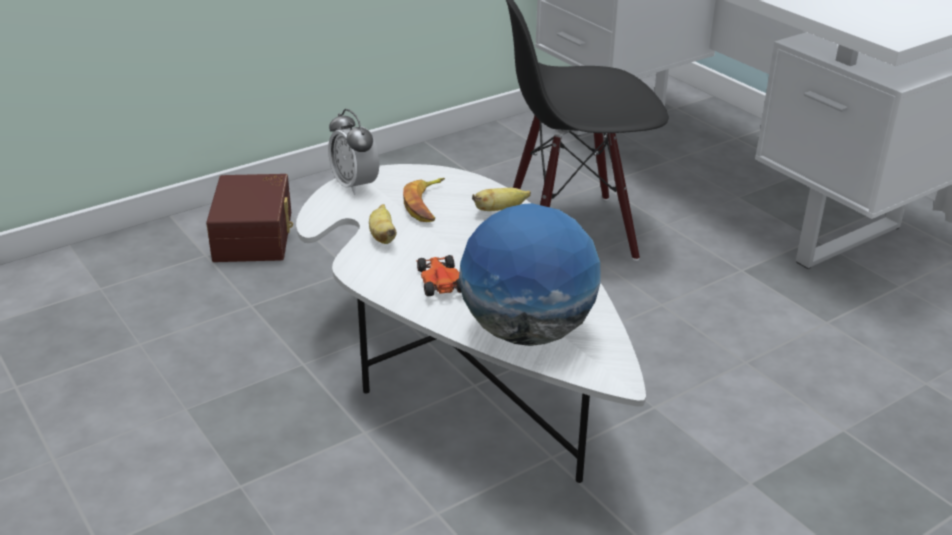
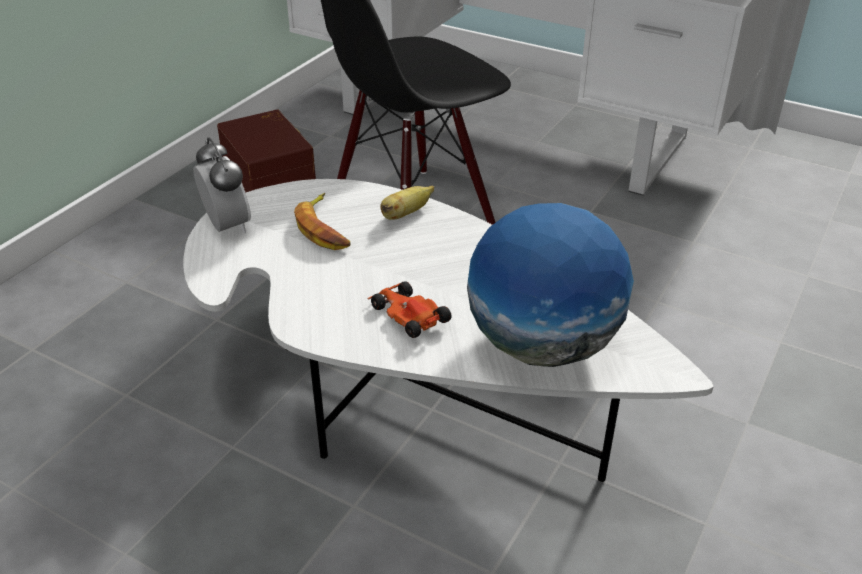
camera: 25 degrees left, 5 degrees up
(255, 235) = (79, 308): brown storage box -> brown storage box (271, 172)
(355, 185) = (227, 226): alarm clock -> alarm clock turned 150 degrees counterclockwise
(382, 236) = (304, 279): banana -> none

